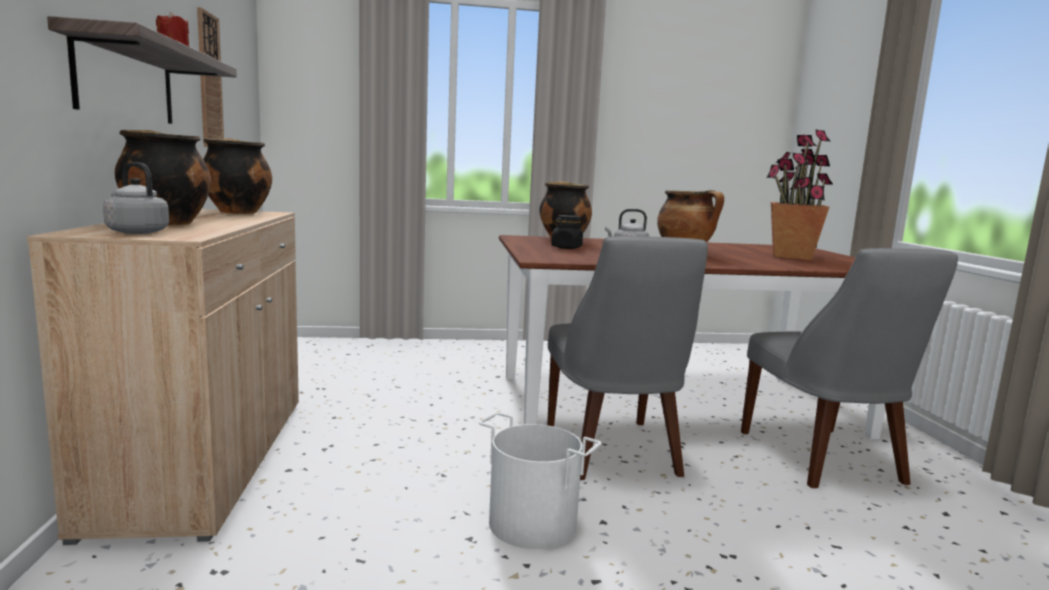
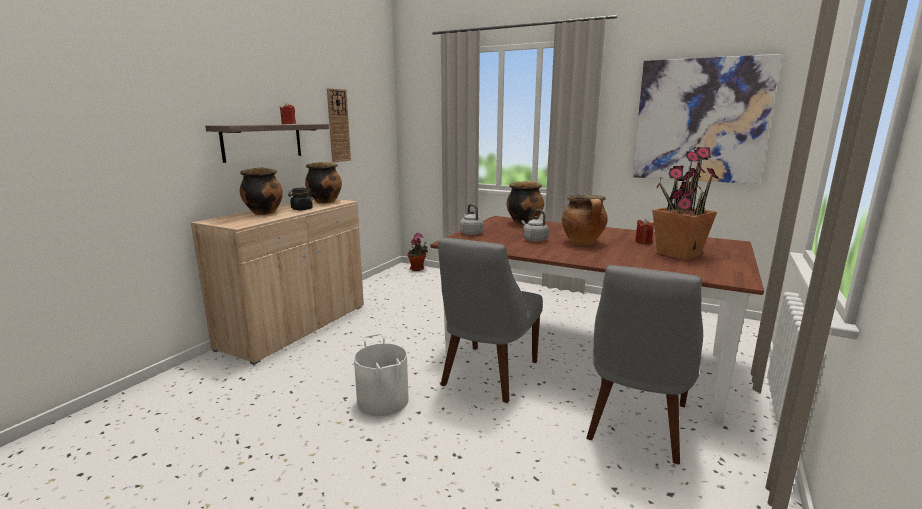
camera: 35 degrees right, 5 degrees up
(136, 232) = (232, 220): grey kettle -> grey kettle (471, 233)
(312, 342) = (418, 269): none -> potted plant
(566, 247) = (501, 232): black jar -> black jar (301, 209)
(703, 120) = (700, 121): none -> picture
(732, 249) = (643, 242): none -> red candle

